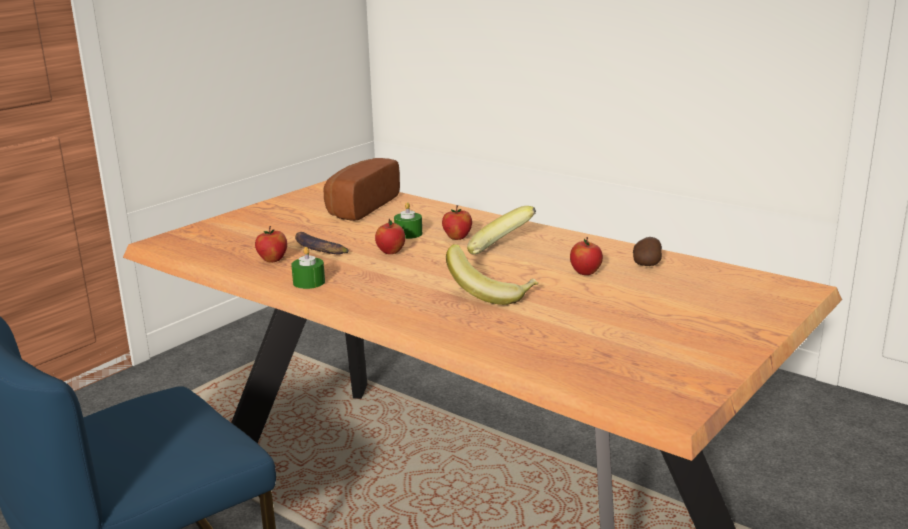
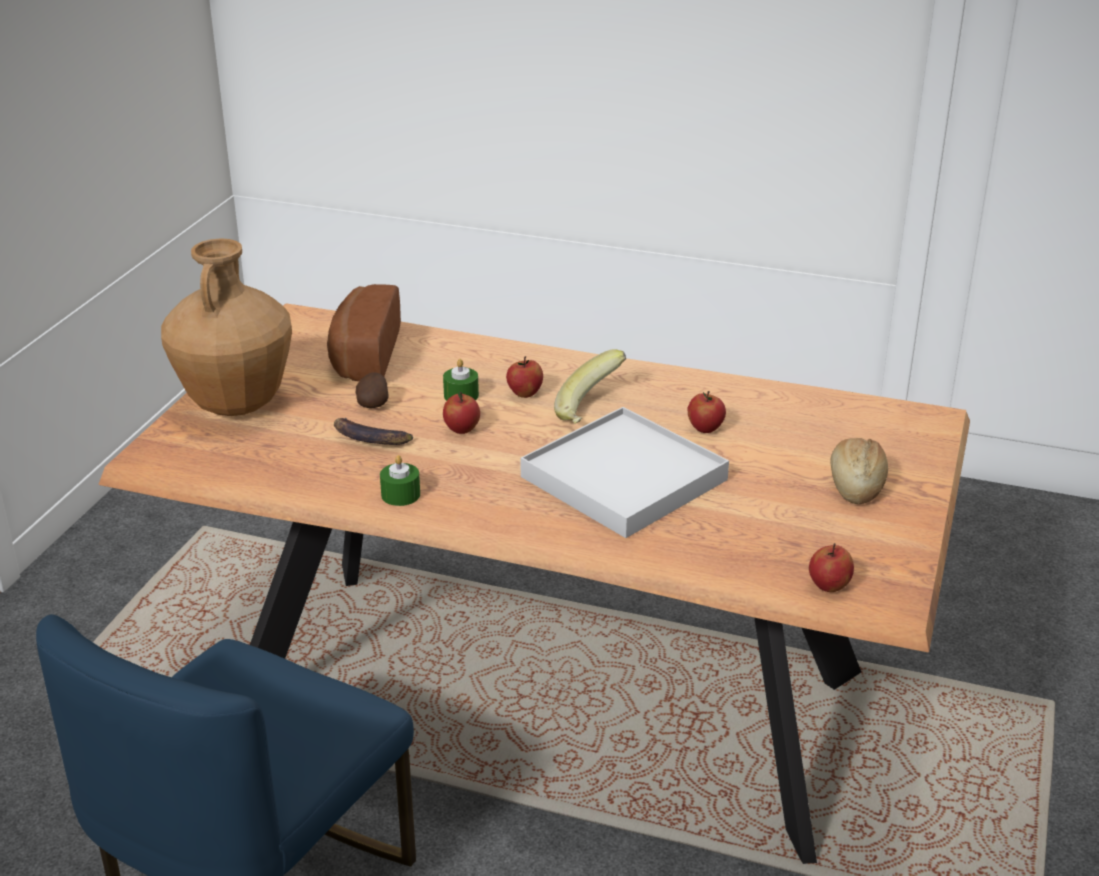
camera: 20 degrees left, 10 degrees up
(246, 223) = (236, 405): none -> brown vase
(272, 260) = (325, 465): apple -> apple (829, 586)
(491, 294) = (624, 478): banana -> white tray
(647, 264) = (763, 406): potato -> potato (373, 403)
(694, 322) = (856, 484): none -> bread

